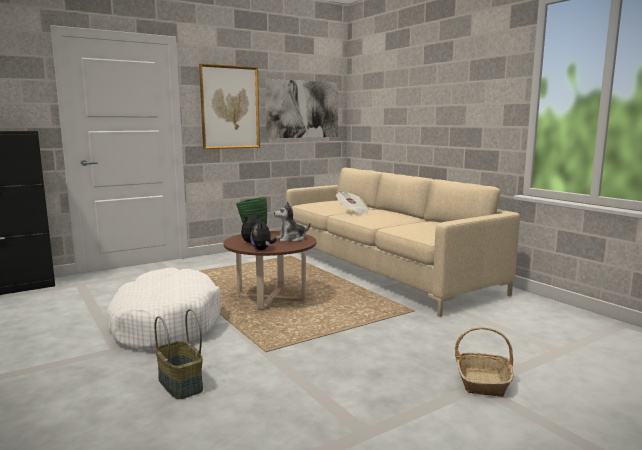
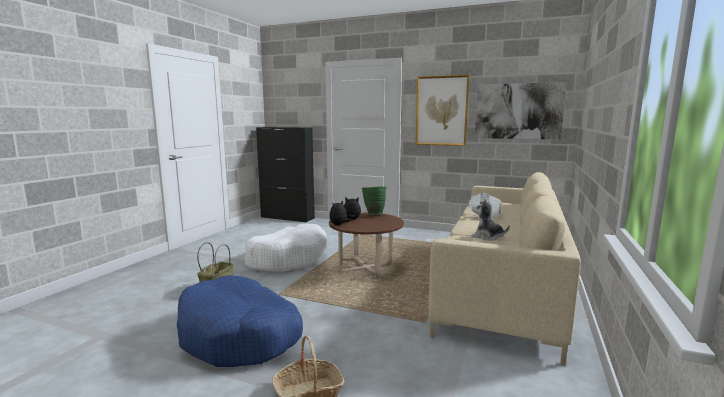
camera: 55 degrees right, 0 degrees up
(291, 239) = (380, 224): plush toy -> plush toy (487, 237)
(339, 392) = (240, 335): none -> blue dog bed

